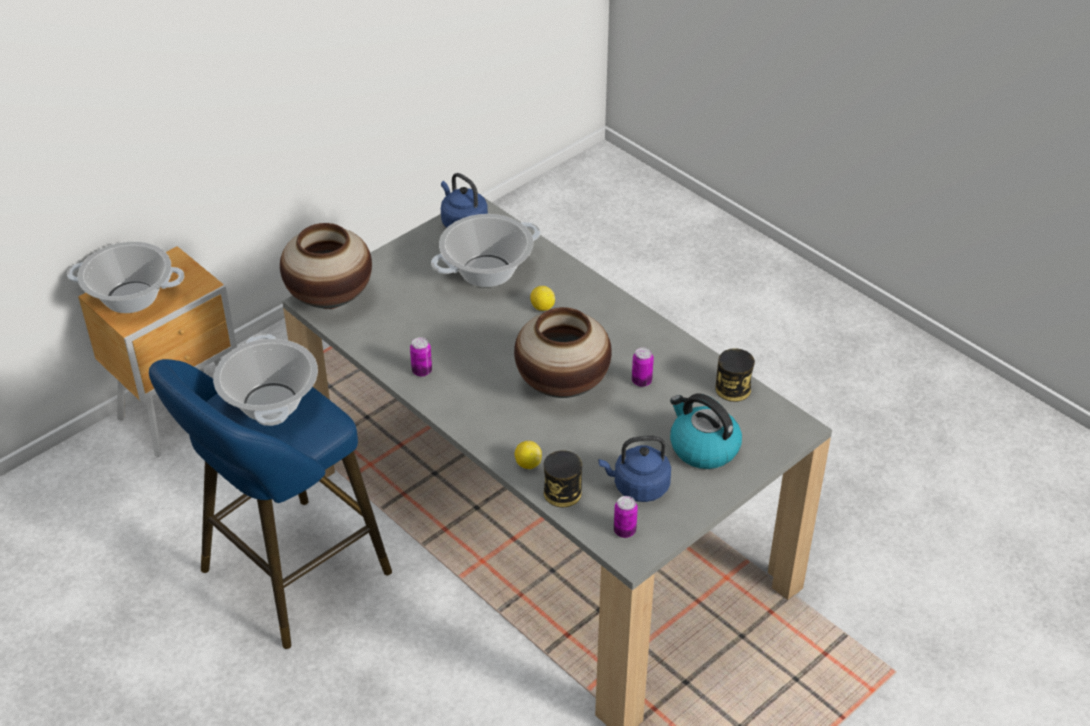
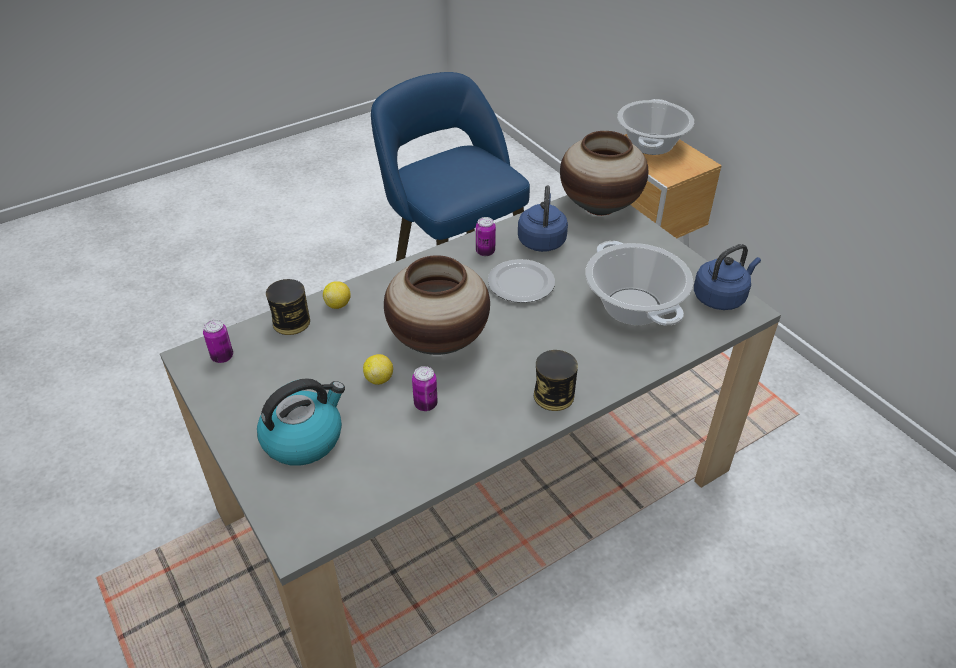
camera: 100 degrees right, 0 degrees up
(270, 402) = (470, 173): cooking pot -> none
(469, 342) = (520, 284): none -> plate
(542, 307) = (567, 341): lemon -> lemon (379, 379)
(638, 487) = (273, 375): blue kettle -> blue kettle (542, 240)
(733, 389) = (387, 487): can -> can (554, 395)

